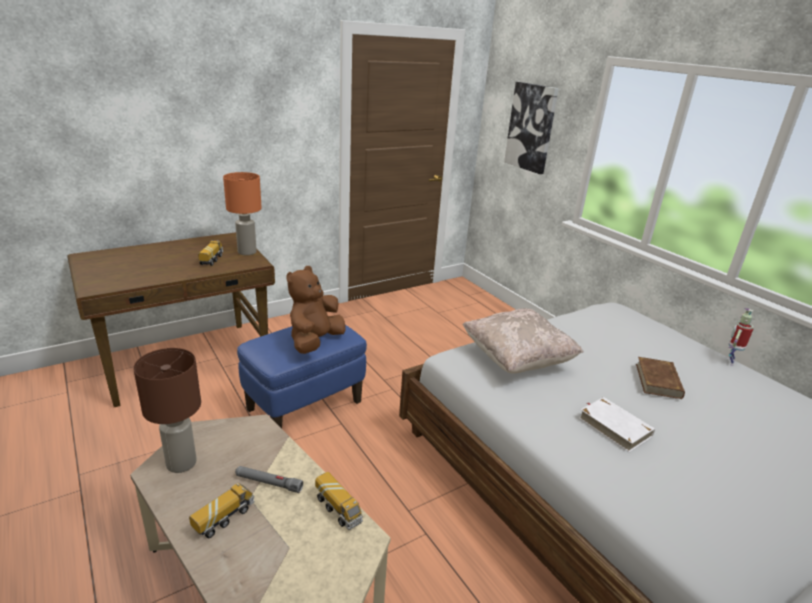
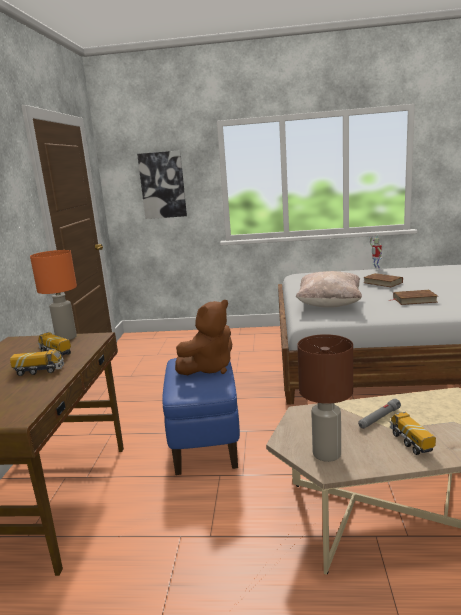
camera: 50 degrees left, 10 degrees down
(315, 342) = (209, 368): brown plush toy -> brown plush toy turned 105 degrees counterclockwise
(338, 509) = (423, 398): toy truck -> toy truck (39, 371)
(614, 427) = (414, 300): white book -> brown book

